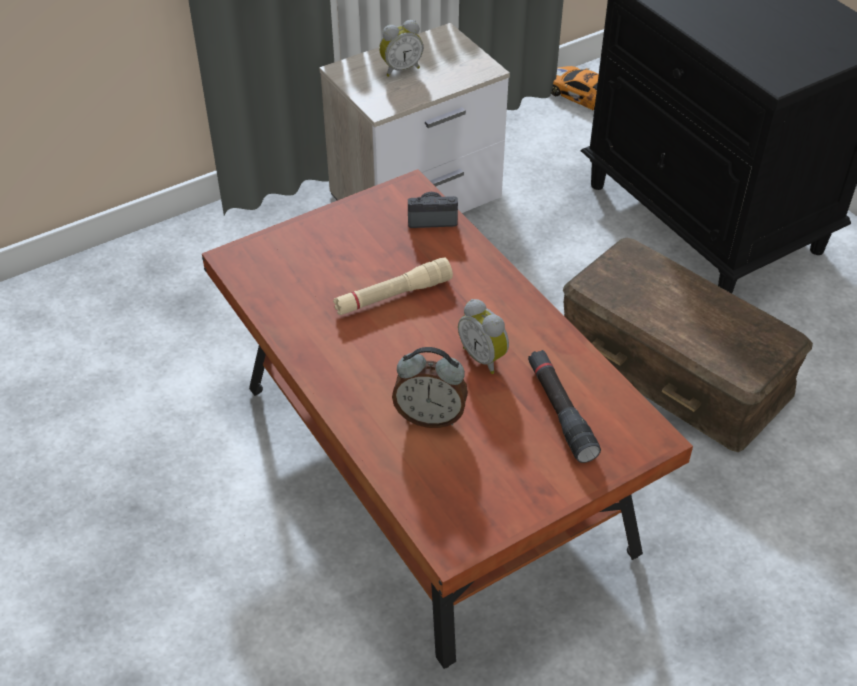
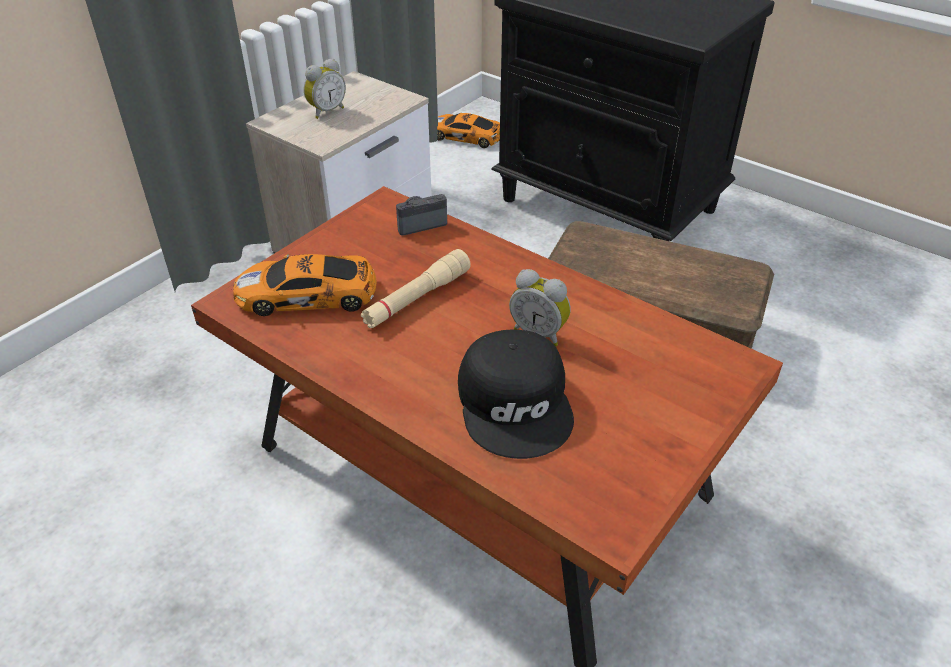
camera: 20 degrees left, 5 degrees down
(303, 269) = (310, 295): none -> toy car
(430, 417) = (517, 403): alarm clock -> black cap
(560, 411) = (642, 364): black flashlight -> none

